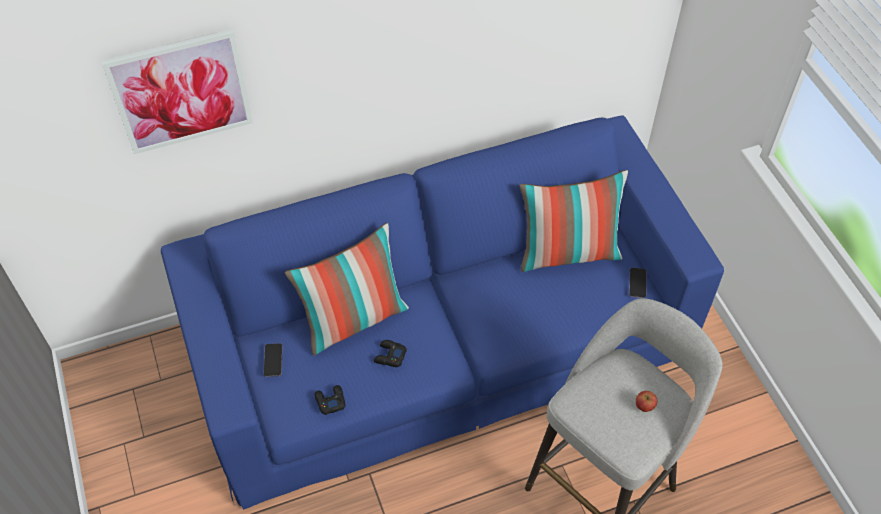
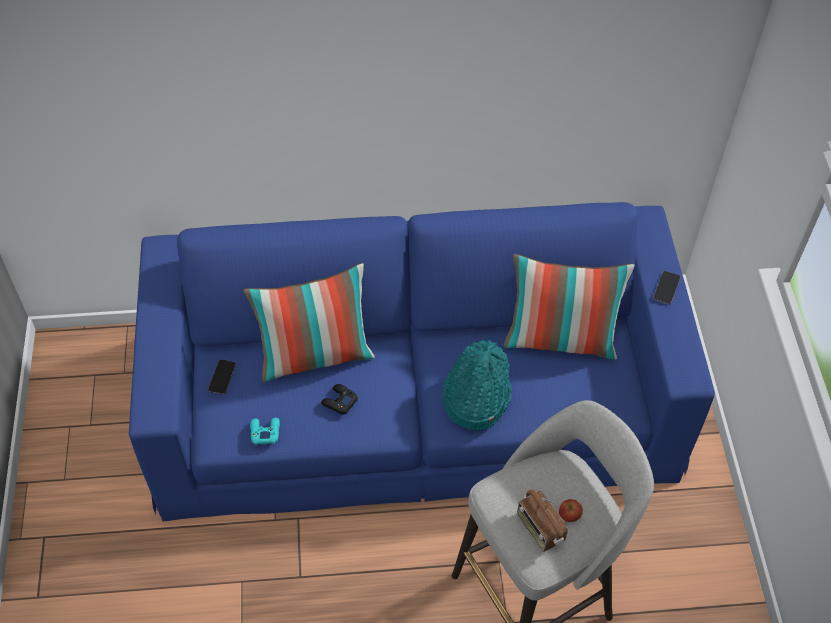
camera: 15 degrees right, 0 degrees up
(180, 91) = (176, 84): picture -> none
(330, 401) = (265, 432): black game controller -> turquoise game controller
(511, 321) = (475, 396): none -> turquoise hat
(623, 425) = (539, 529): none -> radio
(637, 283) = (624, 389): phone -> phone (666, 288)

